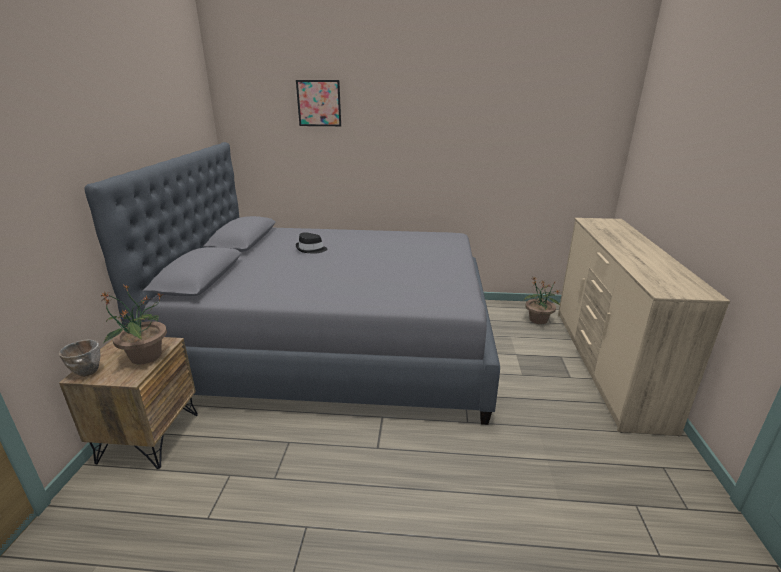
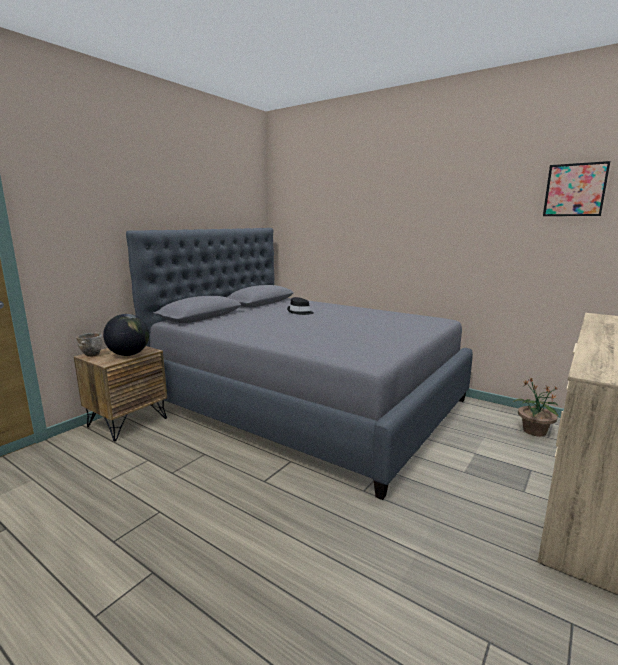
camera: 30 degrees right, 10 degrees down
(145, 357) = (129, 354): potted plant -> globe
(319, 103) = (340, 195): picture -> picture (575, 190)

